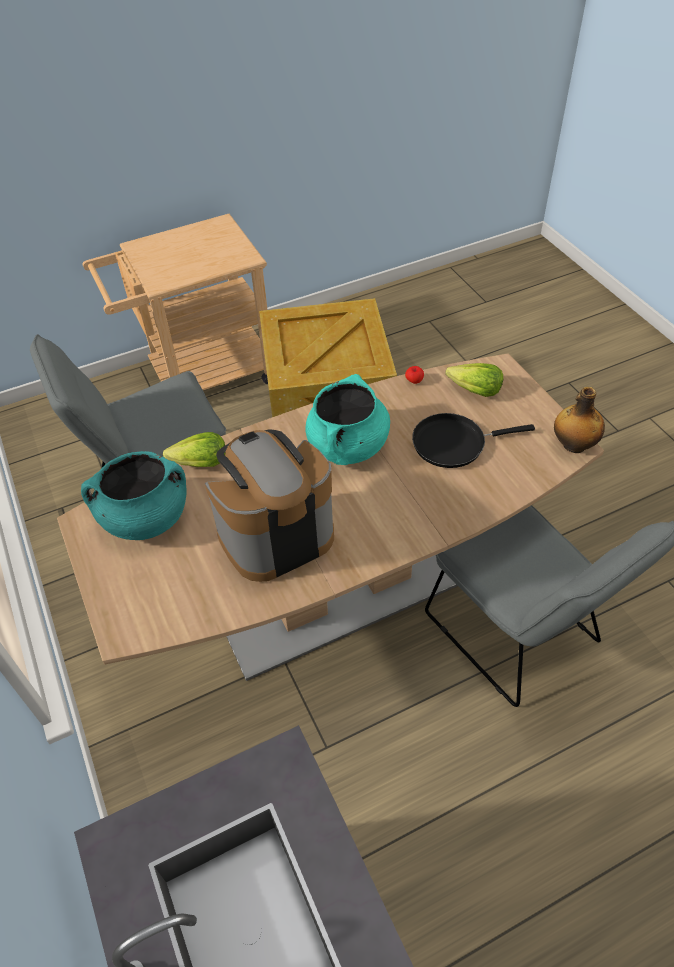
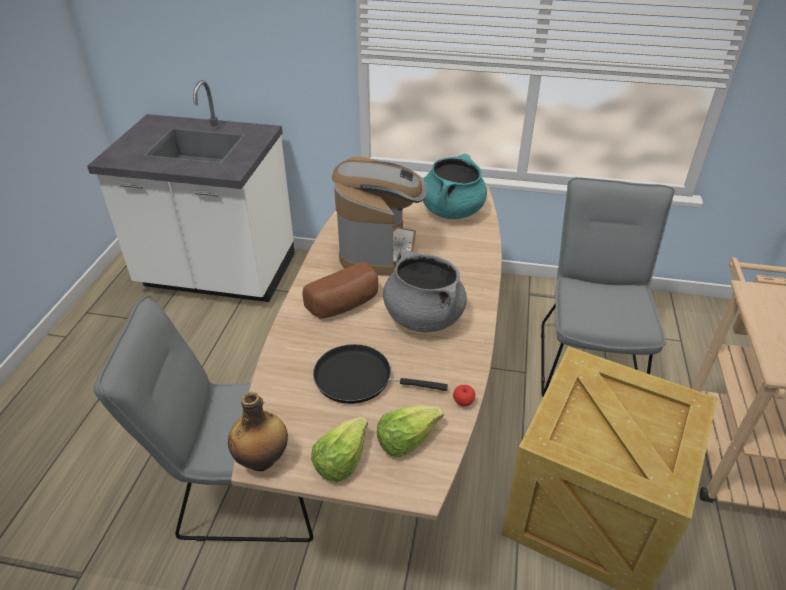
camera: 125 degrees right, 10 degrees down
(200, 463) = (480, 245): lettuce -> lettuce (341, 459)
(348, 446) = (423, 317): turquoise cooking pot -> grey cooking pot
(384, 505) = (345, 305): none -> bread
(454, 443) = (359, 378): black frying pan -> black frying pan turned 105 degrees counterclockwise

